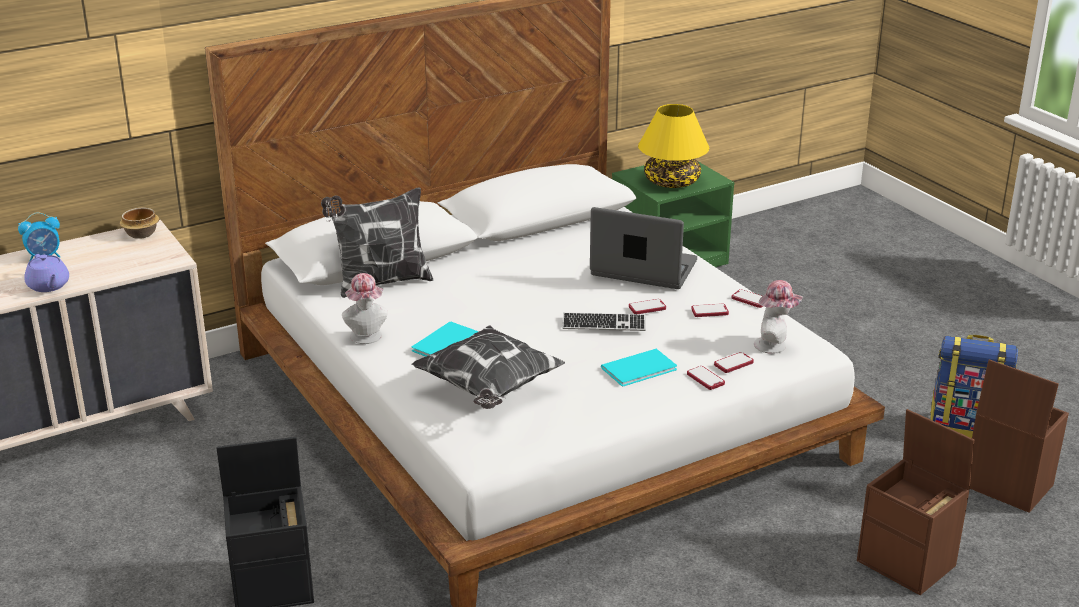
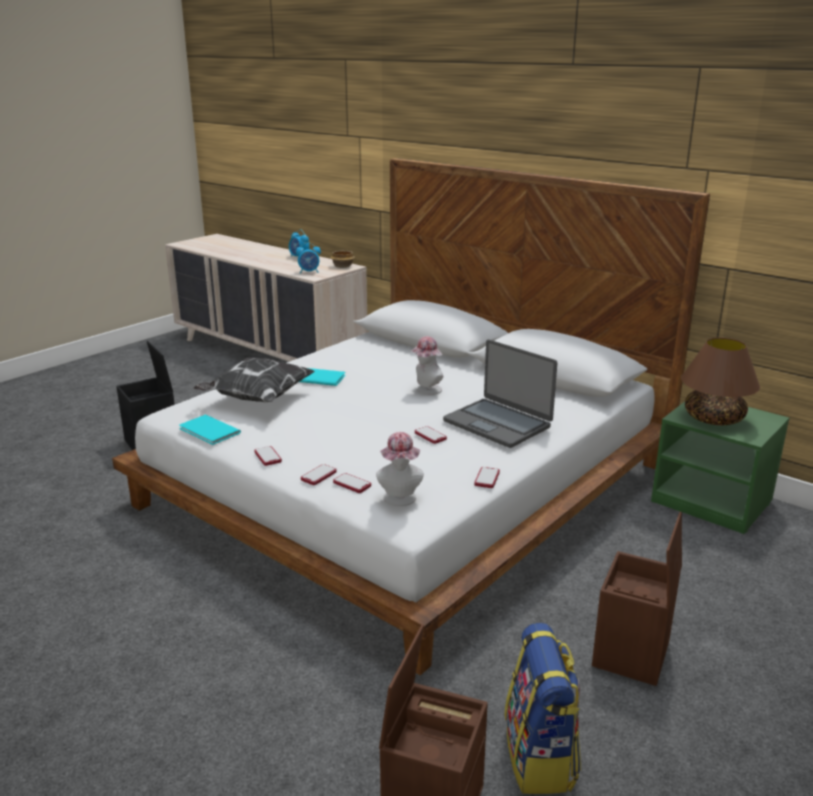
camera: 70 degrees right, 5 degrees down
(48, 286) = (266, 263): purple teapot -> none
(143, 261) = (309, 272): none -> alarm clock
(367, 338) = (313, 357): hat -> hat (426, 390)
(380, 283) = (395, 348): pillow -> none
(604, 324) = (385, 422): keyboard -> none
(641, 369) = (321, 447): turquoise book -> turquoise book (209, 431)
(643, 269) = (497, 423): laptop -> laptop turned 135 degrees clockwise
(672, 182) = (714, 419): yellow table lamp -> brown table lamp
(709, 311) = (443, 461): phone -> phone (268, 457)
(908, 563) = (244, 730): brown storage box -> brown storage box (632, 654)

